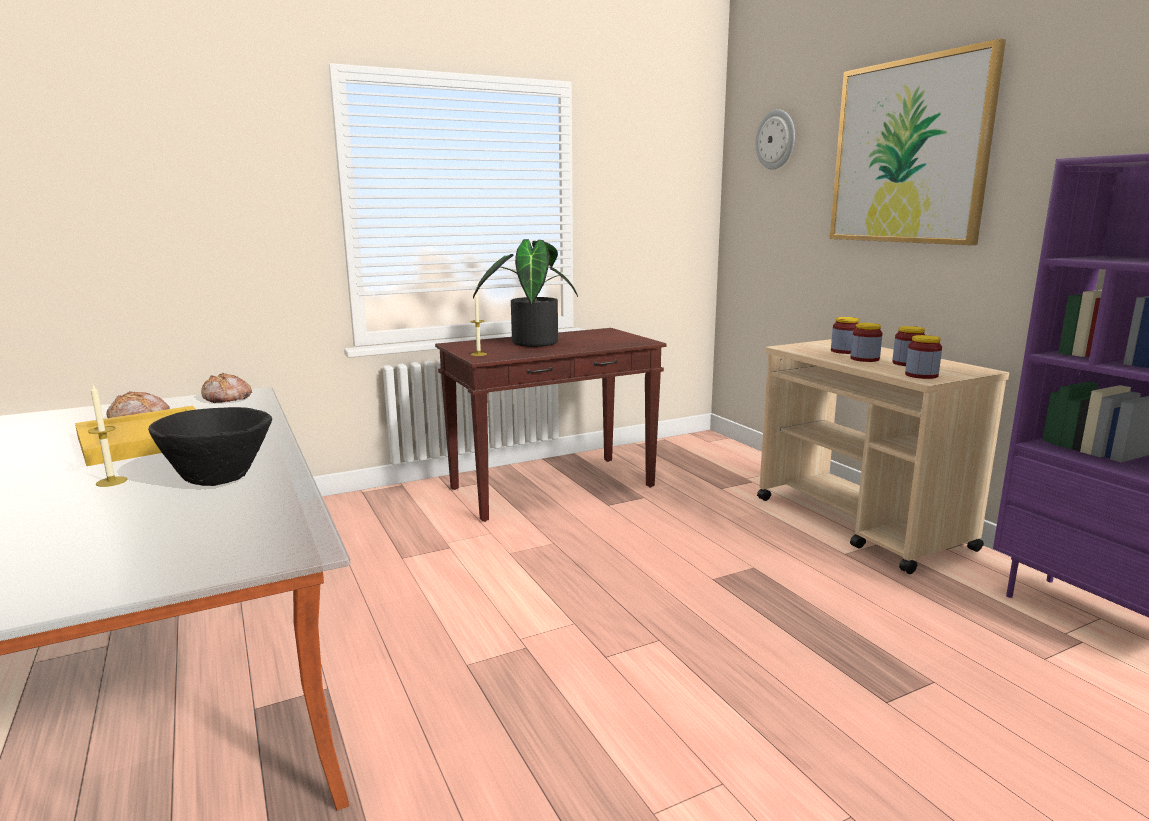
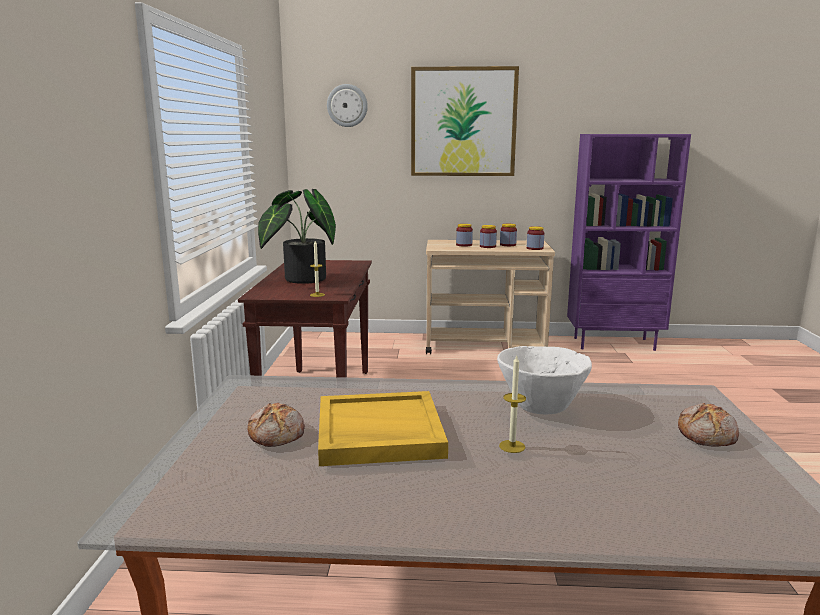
camera: 60 degrees left, 0 degrees up
(220, 479) = (541, 407): black bowl -> white bowl
(227, 398) = (251, 394): bread -> bread (708, 435)

